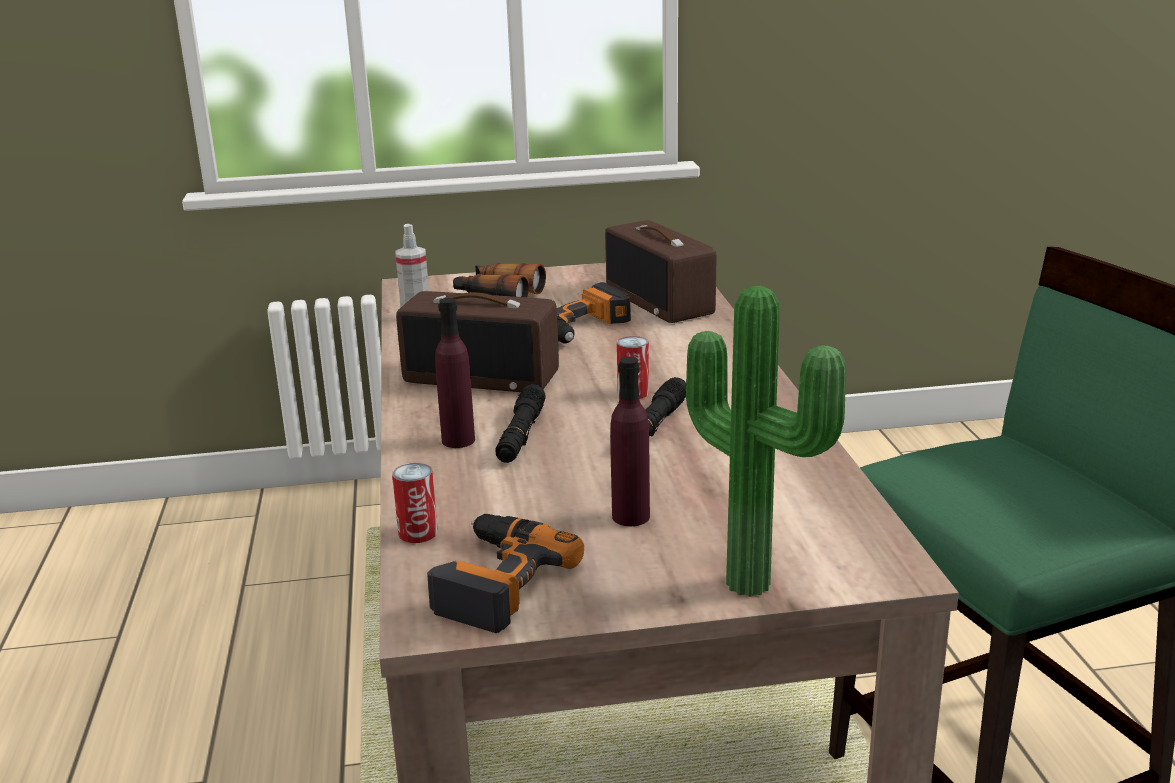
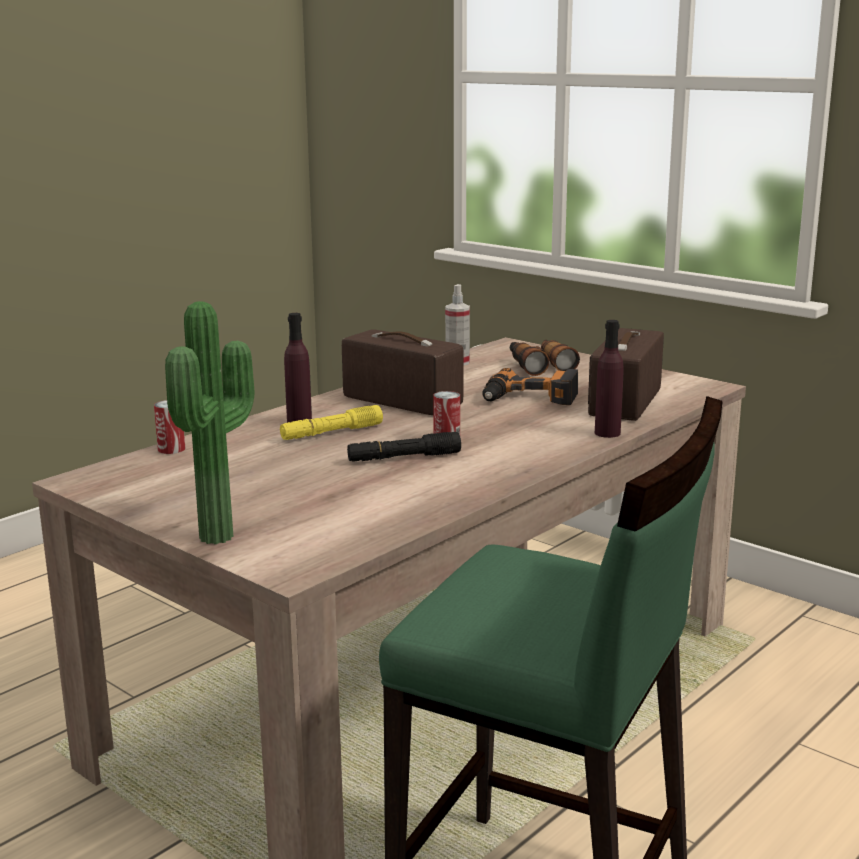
camera: 50 degrees right, 5 degrees down
(483, 376) = (400, 401): radio -> radio turned 150 degrees clockwise
(494, 581) = (139, 480): power drill -> none
(521, 435) = (331, 433): black flashlight -> yellow flashlight
(630, 516) = (263, 487): purple bottle -> purple bottle (607, 433)

